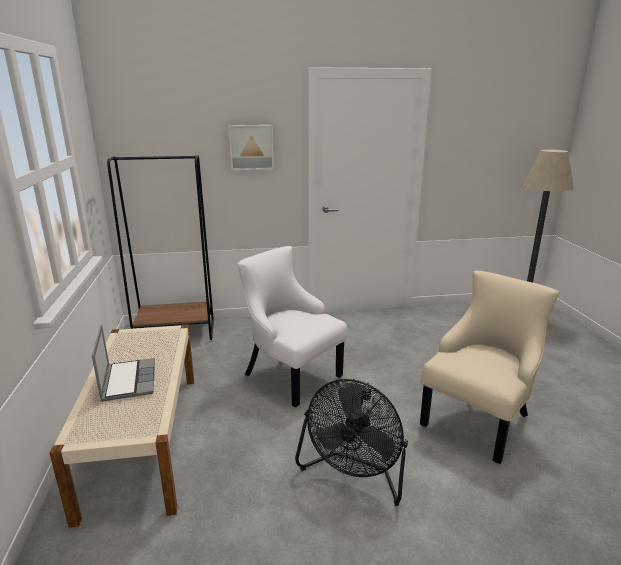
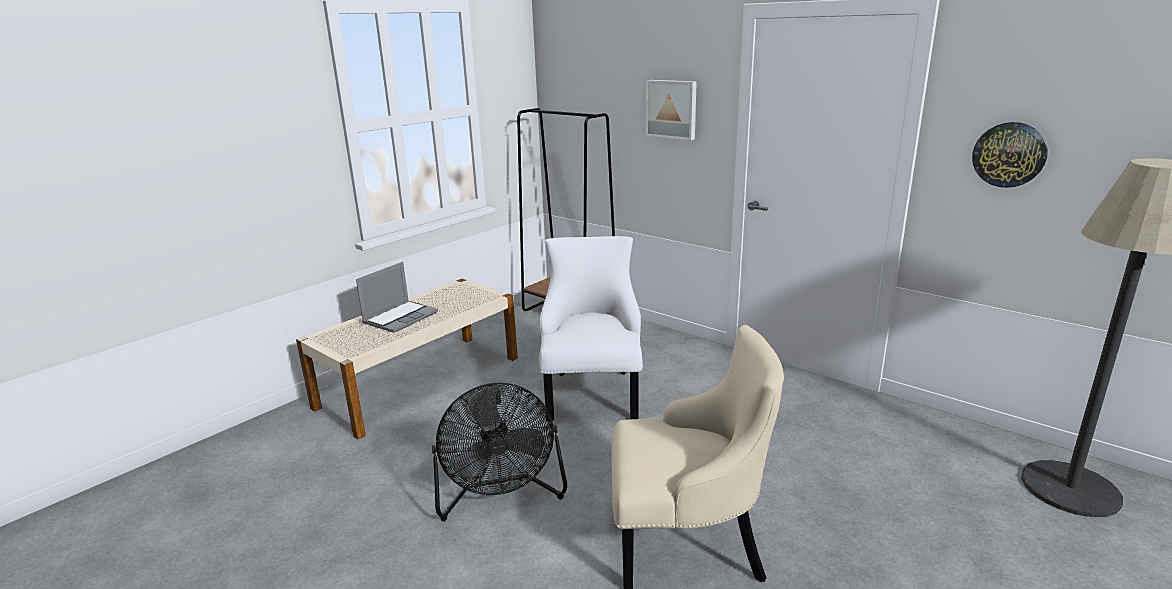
camera: 50 degrees right, 0 degrees up
(351, 470) = (495, 494): black fan -> black fan turned 90 degrees counterclockwise
(468, 156) = (1009, 154): none -> wall clock

